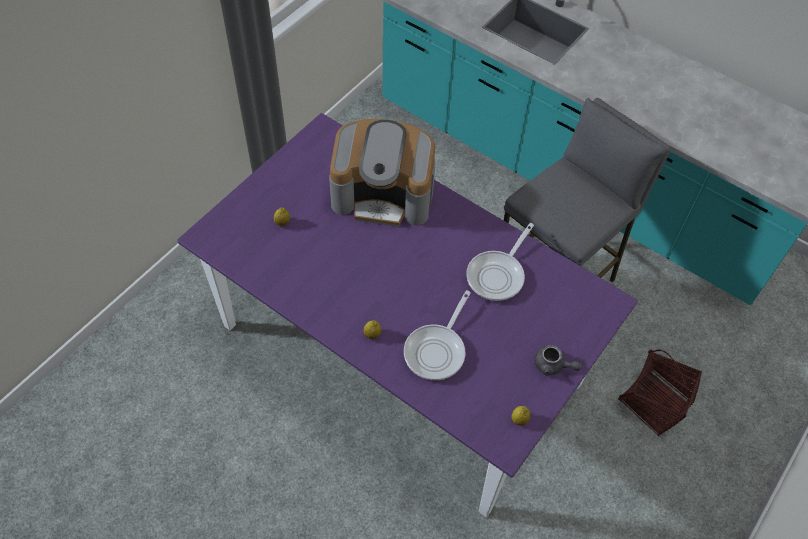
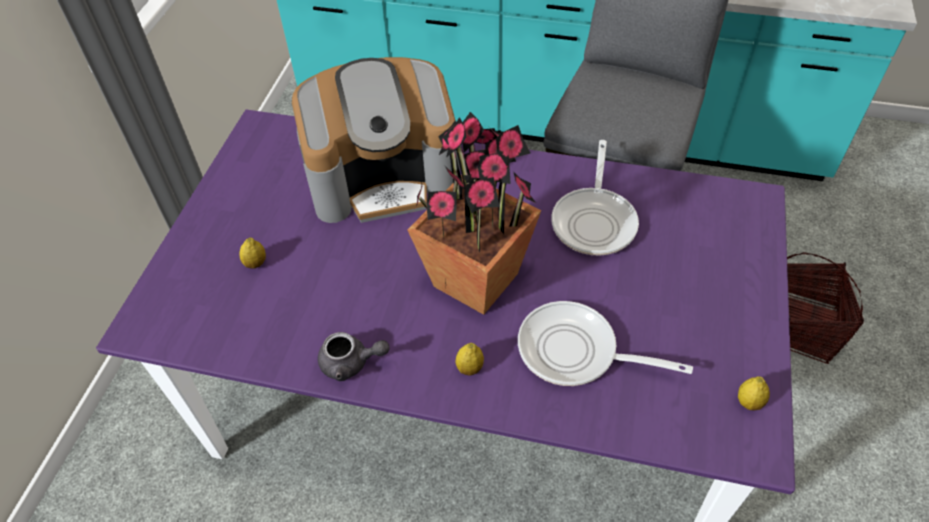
camera: 20 degrees left, 5 degrees down
(404, 283) = (476, 279): none -> potted plant
(437, 350) = (575, 352): frying pan -> frying pan turned 105 degrees clockwise
(553, 366) = (742, 308): grey teapot -> grey teapot (351, 363)

